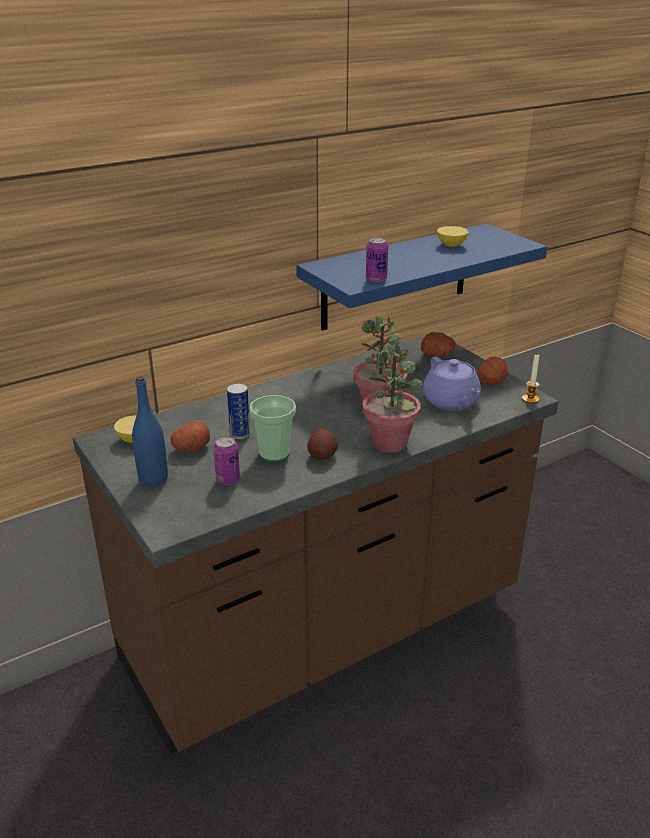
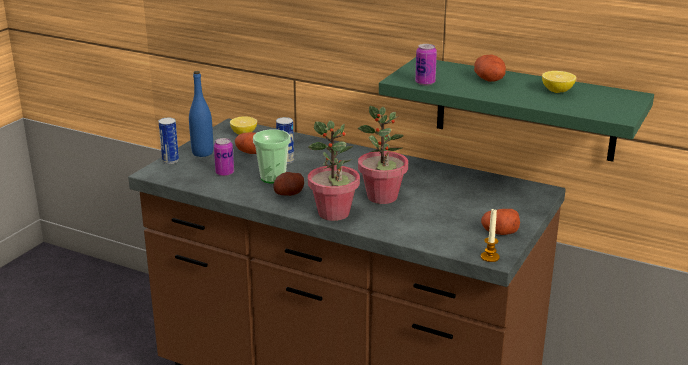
camera: 60 degrees right, 5 degrees down
(148, 508) = (170, 161): none -> can
(396, 277) = (525, 109): blue shelf -> green shelf
(438, 354) = (518, 198): potato -> potato (490, 80)
(451, 402) = (435, 222): purple teapot -> none

